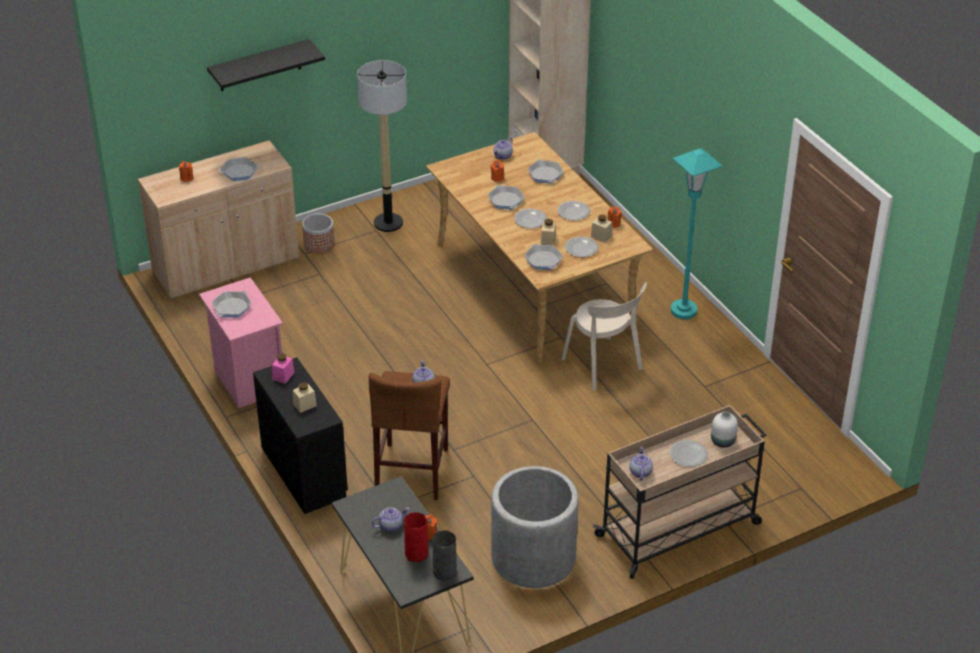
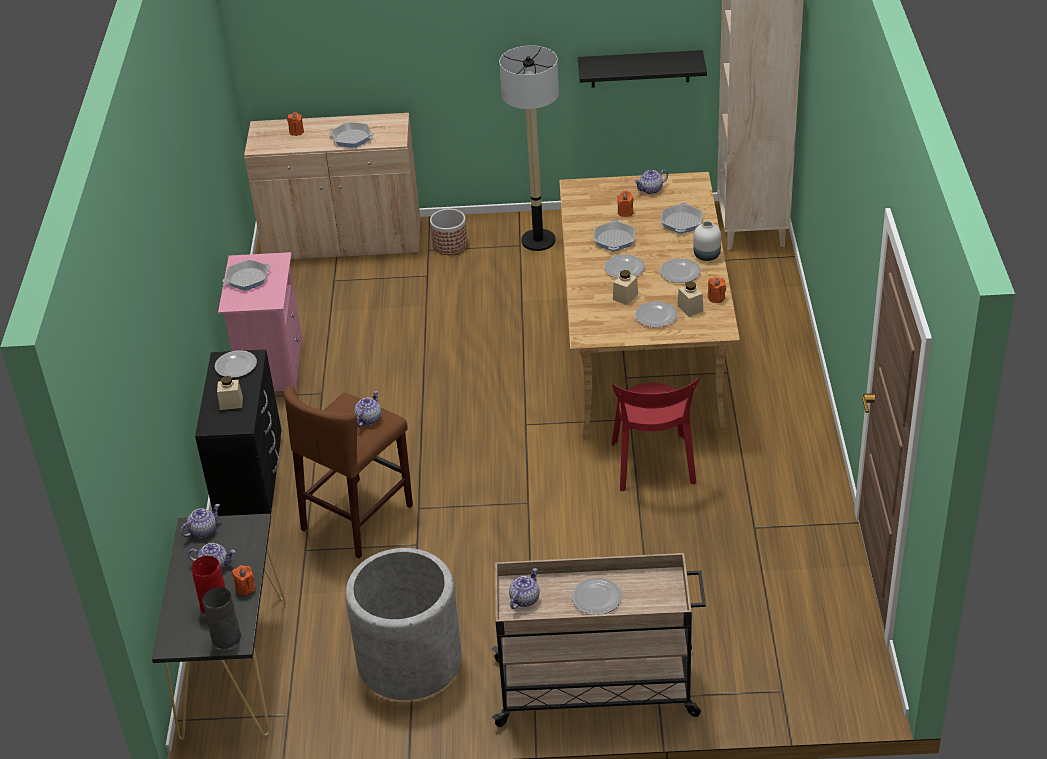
camera: 30 degrees right, 0 degrees up
(259, 66) = (398, 23): black shelf -> black shelf (640, 68)
(283, 376) = (236, 365): pink jar -> plate
(359, 504) = (203, 530): none -> teapot
(543, 260) = (602, 318): frying pan -> none
(604, 366) = (653, 466): beige chair -> red chair
(683, 310) = (795, 430): turquoise floor lamp -> none
(723, 441) = (650, 596): white vase -> white vase (706, 256)

